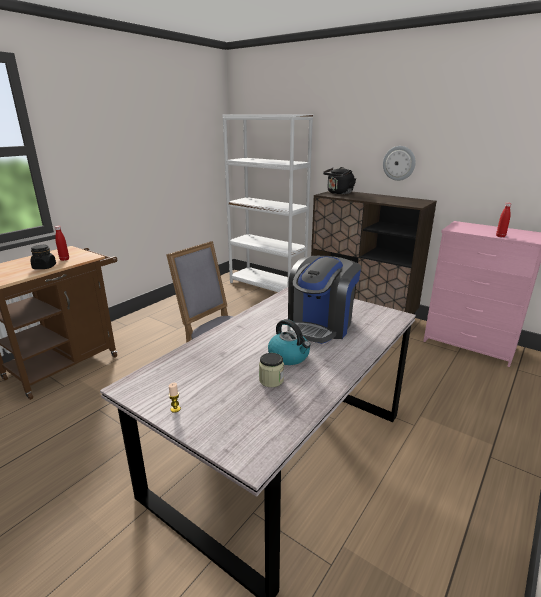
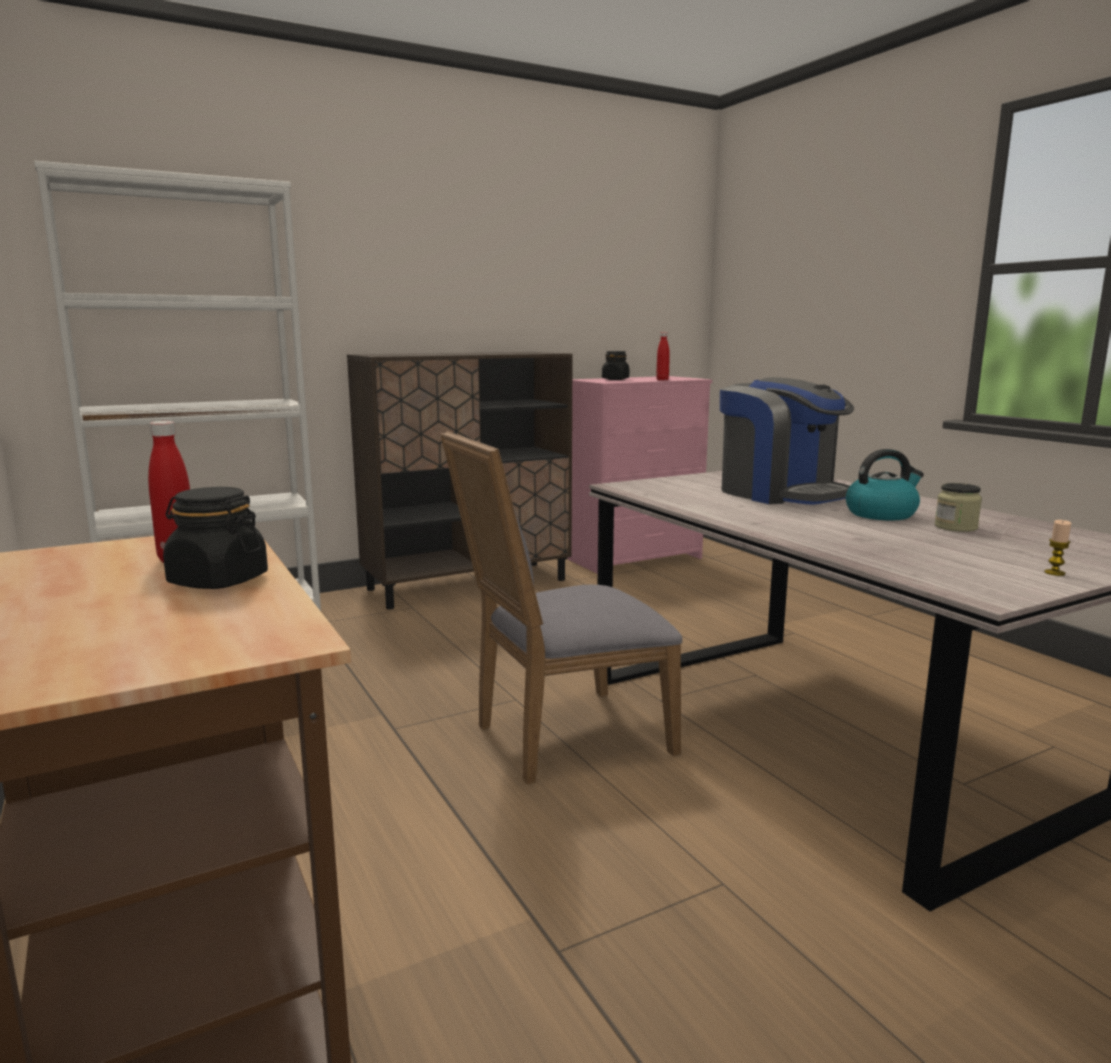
camera: 65 degrees left, 10 degrees down
(339, 193) = (389, 354): black kettle -> none
(399, 163) = (464, 294): wall clock -> none
(477, 228) = (615, 379): none -> black jar

